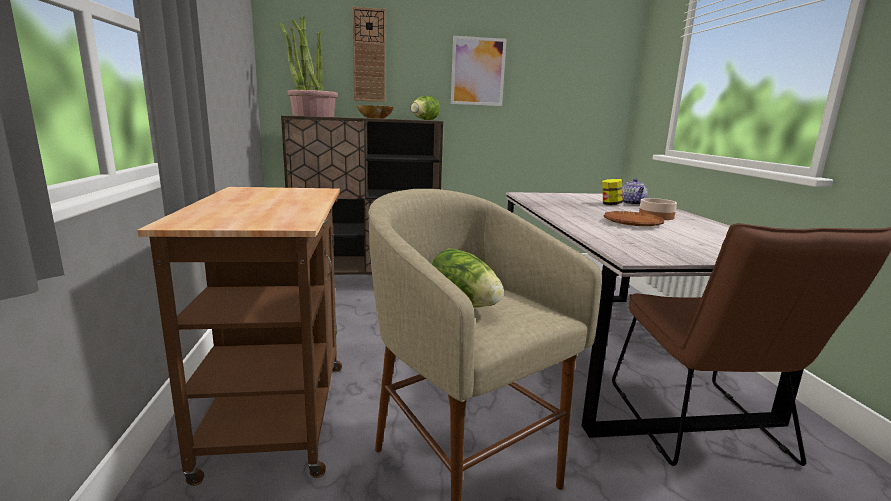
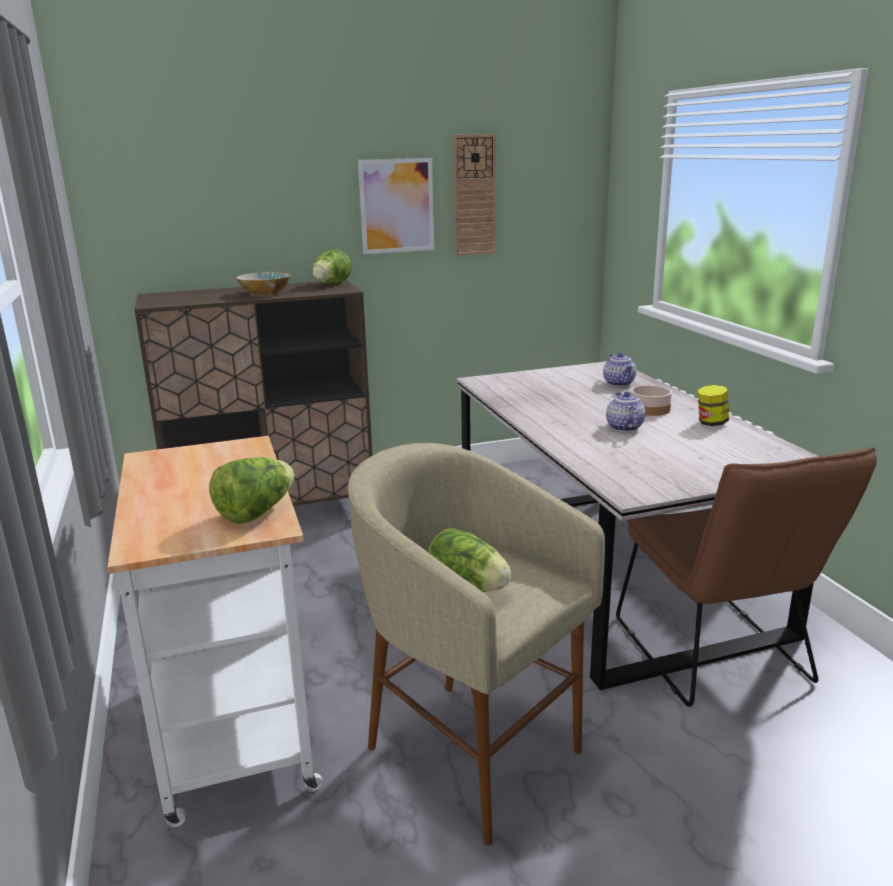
camera: 10 degrees left, 5 degrees up
(279, 408) = (233, 718): brown cart -> white cart
(289, 216) = (256, 513): none -> lettuce
(313, 116) = (174, 298): potted plant -> none
(369, 56) = (241, 198): wall clock -> wall clock (474, 195)
(610, 204) = (593, 390): jar -> jar (711, 423)
(632, 223) = (623, 427): brown plate -> teapot

